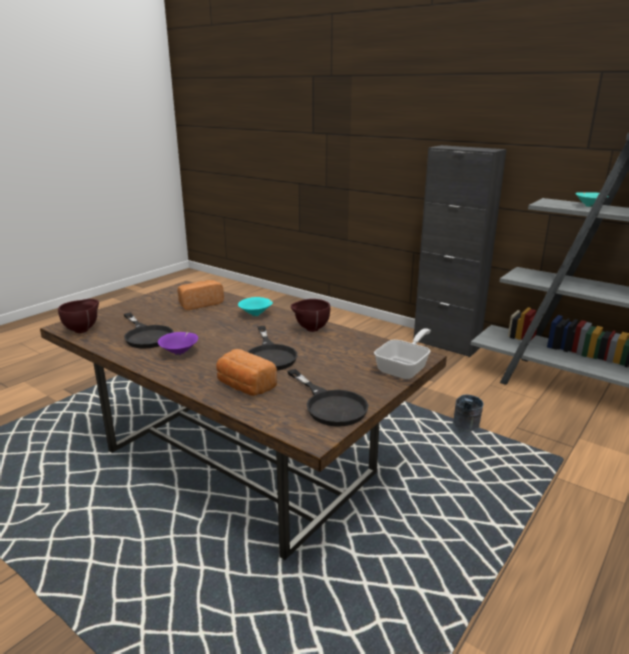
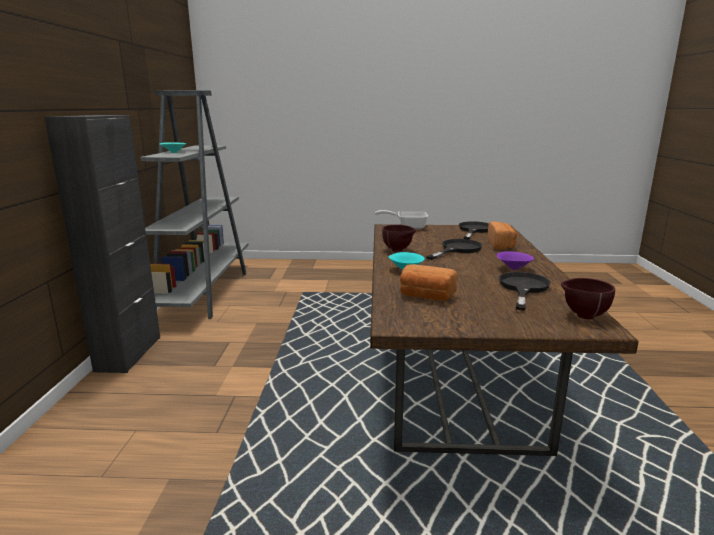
camera: 125 degrees left, 5 degrees down
(465, 427) = (297, 318): grey bucket -> none

